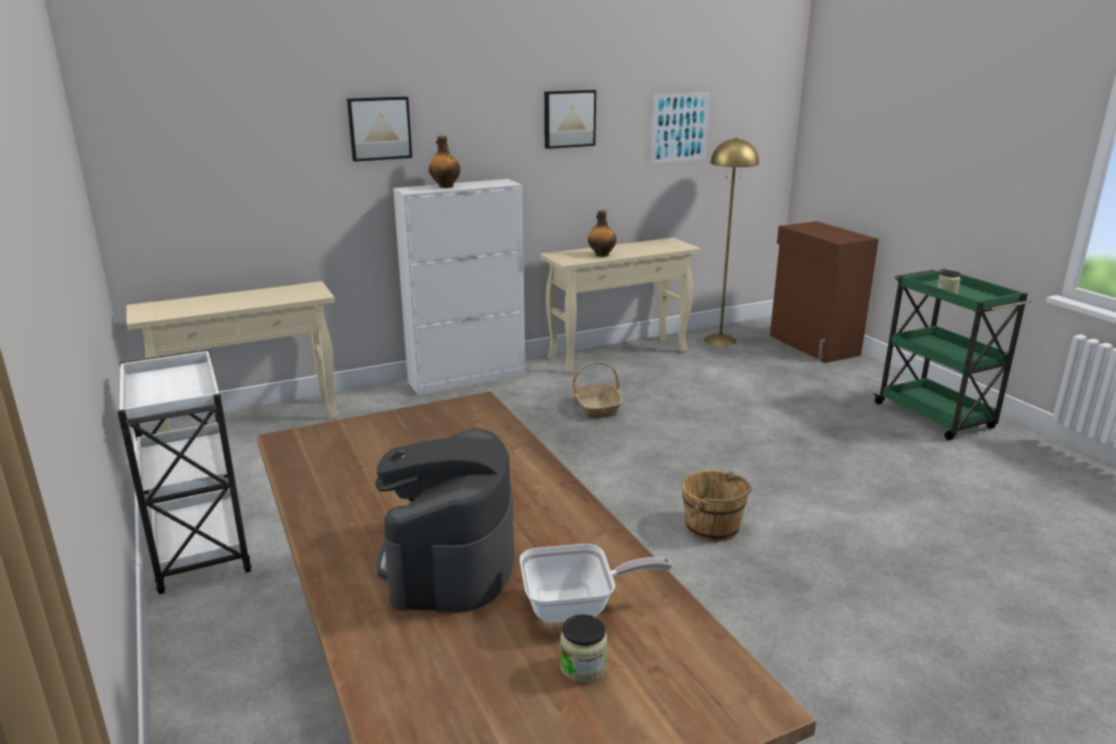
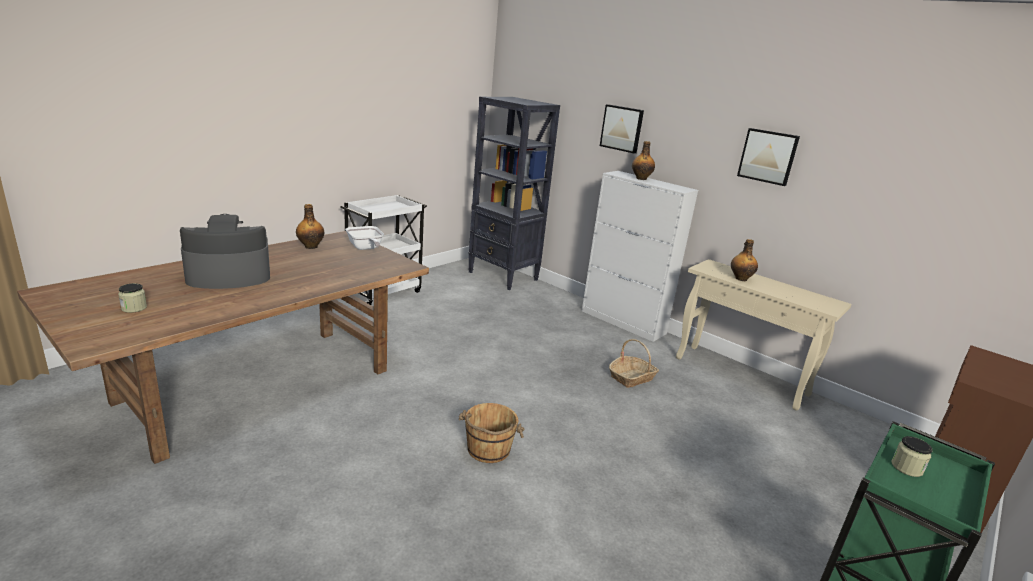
camera: 65 degrees right, 0 degrees up
(253, 423) = (503, 276): beige console table -> black bookcase
(330, 474) = (311, 246): none -> bottle
(578, 607) = (183, 304): frying pan -> frying pan (365, 248)
(679, 127) = (897, 197): picture -> none
(720, 340) = (856, 430): yellow floor lamp -> none

